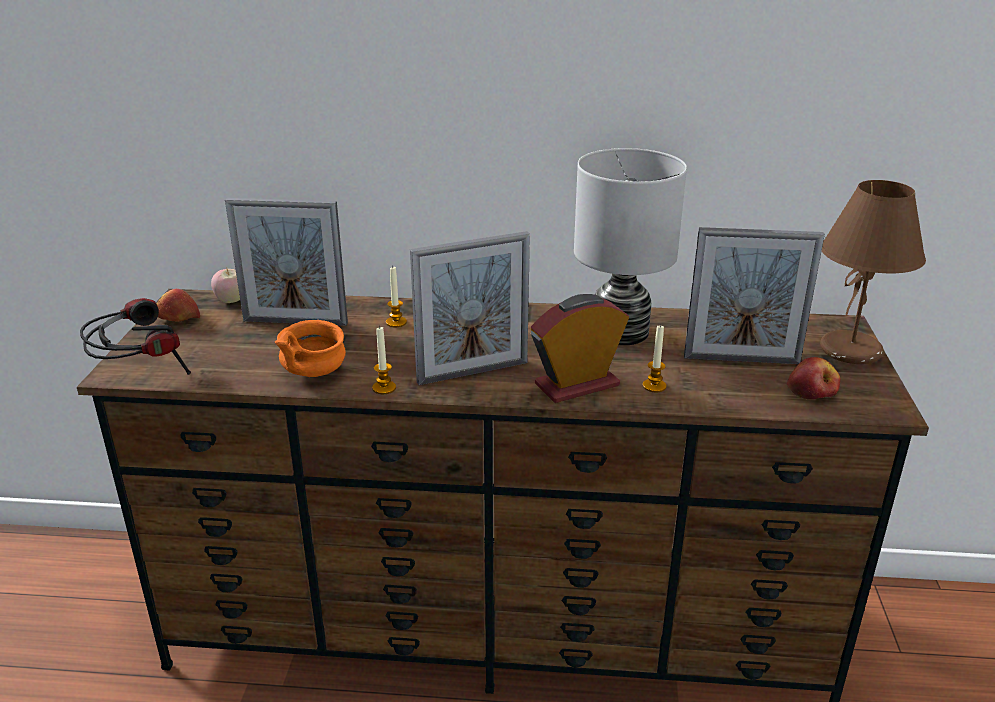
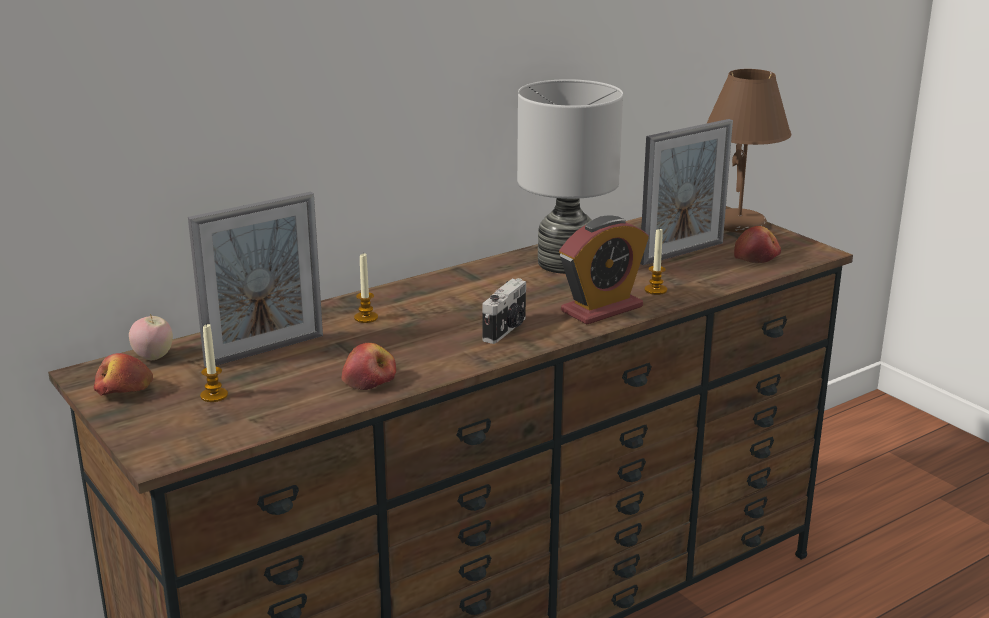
camera: 40 degrees left, 5 degrees down
(141, 378) = (199, 449): headphones -> none
(314, 373) = (369, 380): orange bowl -> apple
(384, 388) = (455, 367): candle -> candle (214, 395)
(473, 372) = (506, 329): picture frame -> camera
(577, 385) = (602, 309): alarm clock -> alarm clock turned 150 degrees counterclockwise

